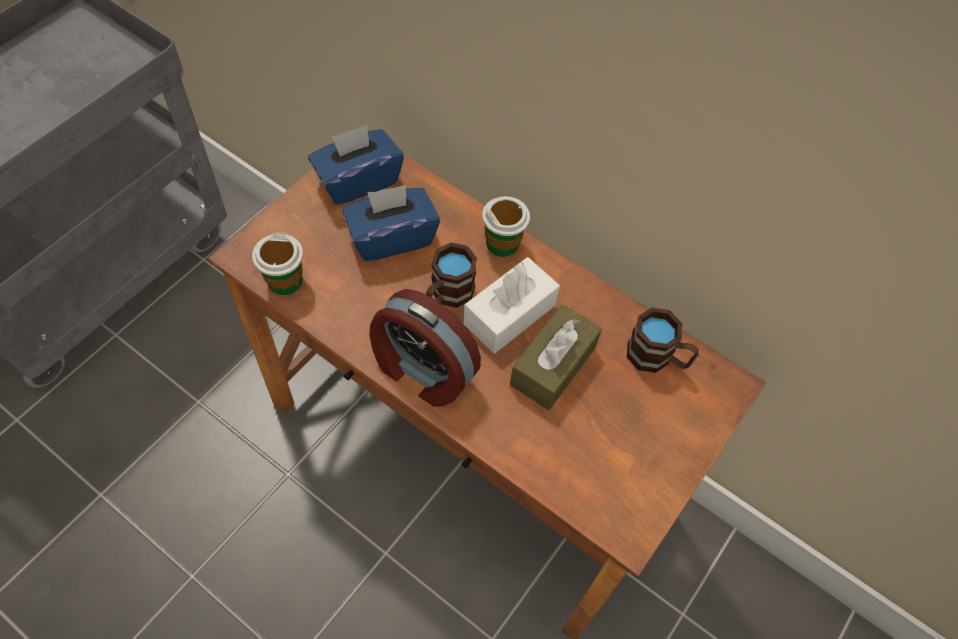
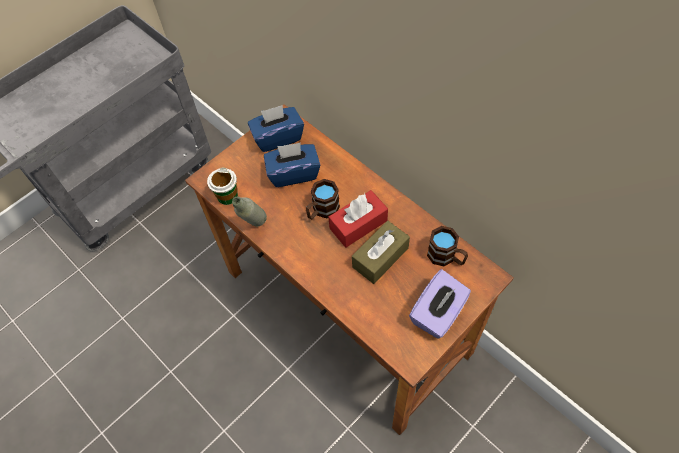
camera: 15 degrees right, 0 degrees up
(338, 330) = (254, 227): none -> grey bottle
(422, 371) = (300, 255): alarm clock -> none
(502, 243) = (360, 180): cup -> none
(509, 314) = (358, 224): white tissue box -> red tissue box
(659, 450) = (438, 313): none -> purple tissue box

